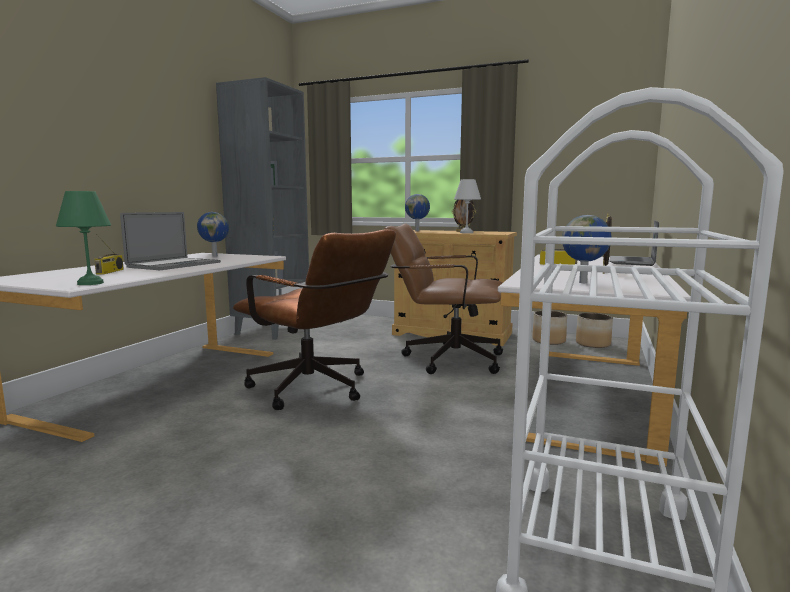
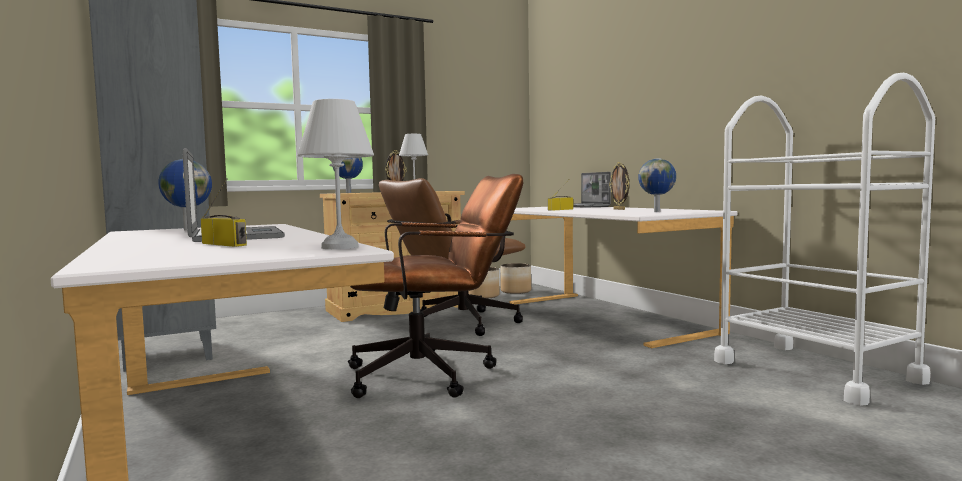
camera: 50 degrees left, 5 degrees down
(89, 283) = (338, 247): green table lamp -> white table lamp

